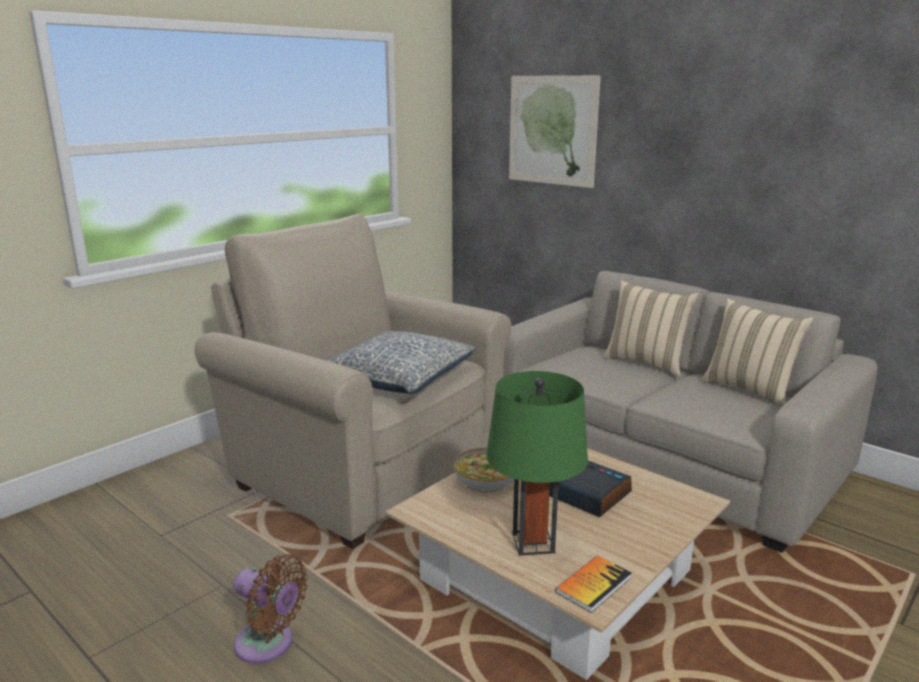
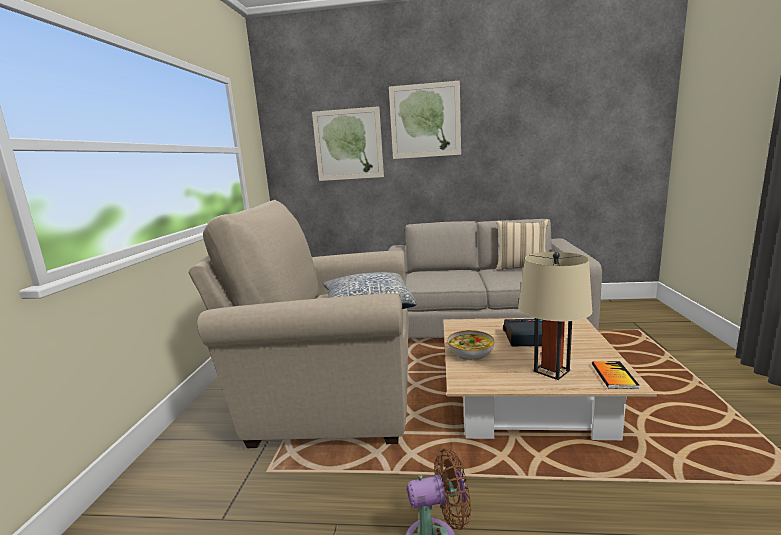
camera: 35 degrees left, 5 degrees down
(533, 543) = (551, 371): green table lamp -> beige table lamp
(646, 362) = (456, 270): beige pillow -> none
(665, 105) = (425, 121): none -> picture

